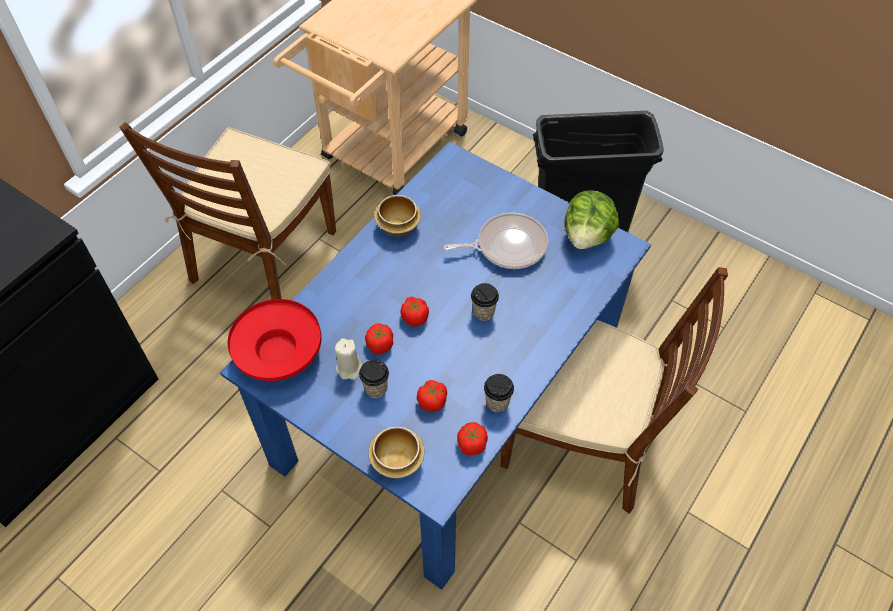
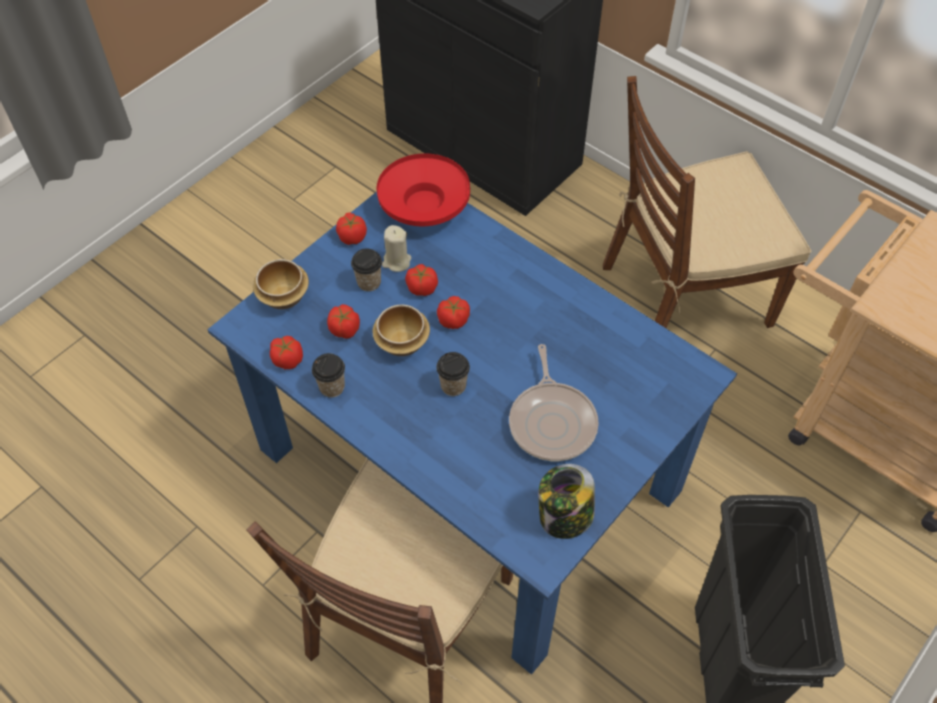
camera: 95 degrees right, 0 degrees up
(263, 257) = (684, 295): brown chair -> brown chair turned 45 degrees counterclockwise
(318, 410) = (352, 236): none -> tomato
(398, 225) = (589, 311): bowl -> bowl (403, 343)
(587, 236) = (565, 517): lettuce -> jar

